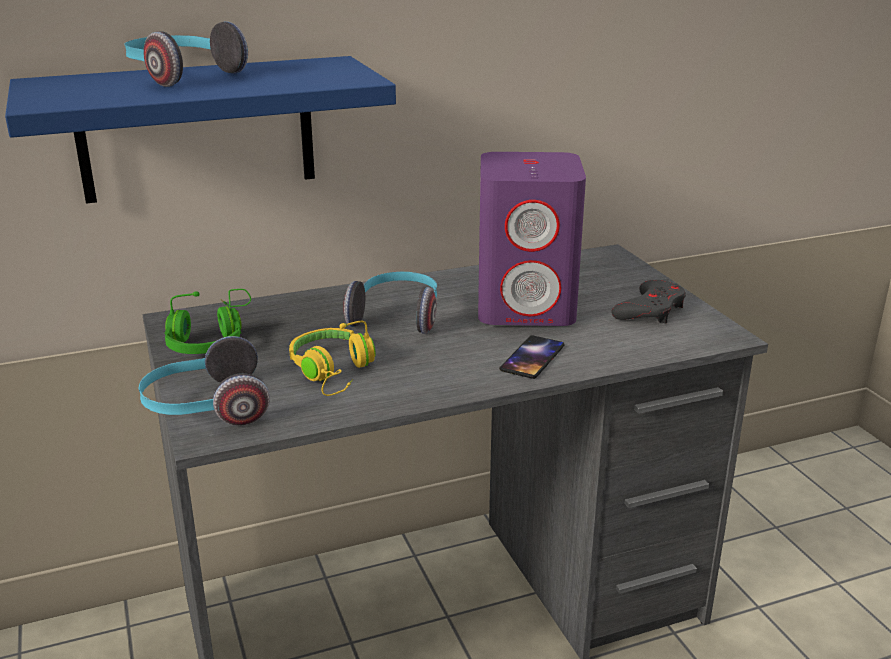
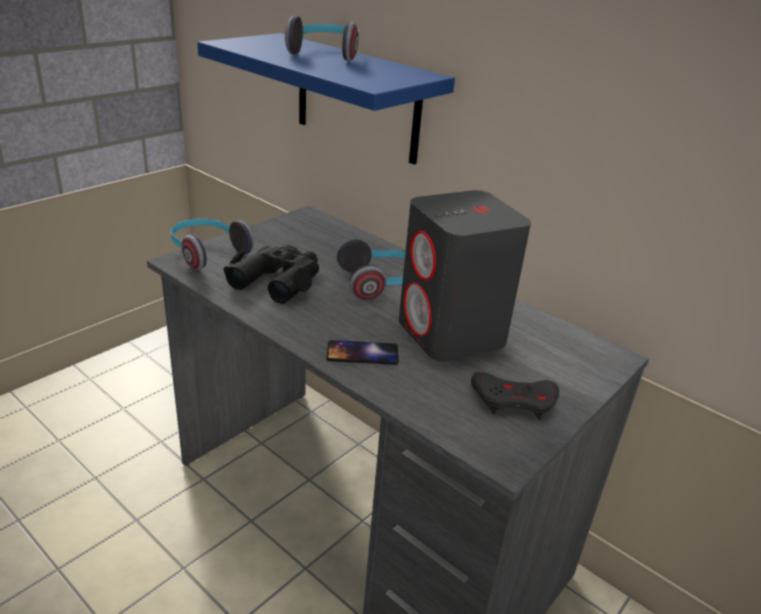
camera: 60 degrees right, 5 degrees up
(210, 339) = (292, 231): green headphones -> none
(334, 372) = (278, 280): yellow headphones -> black binoculars
(527, 307) = (452, 333): purple speaker -> grey speaker

